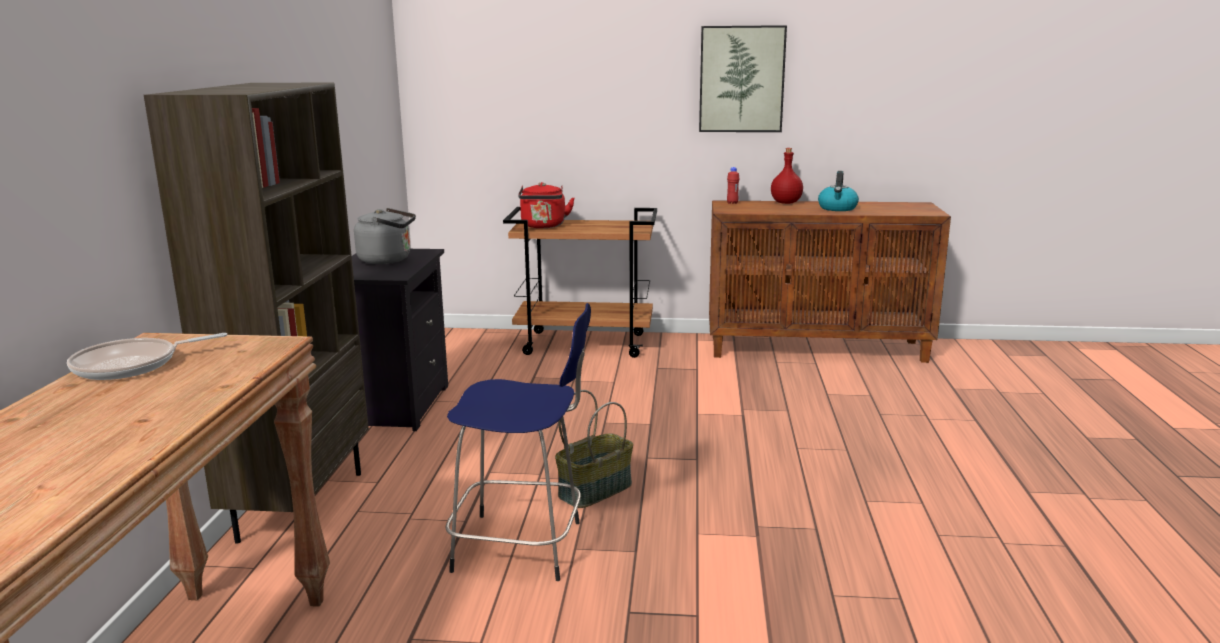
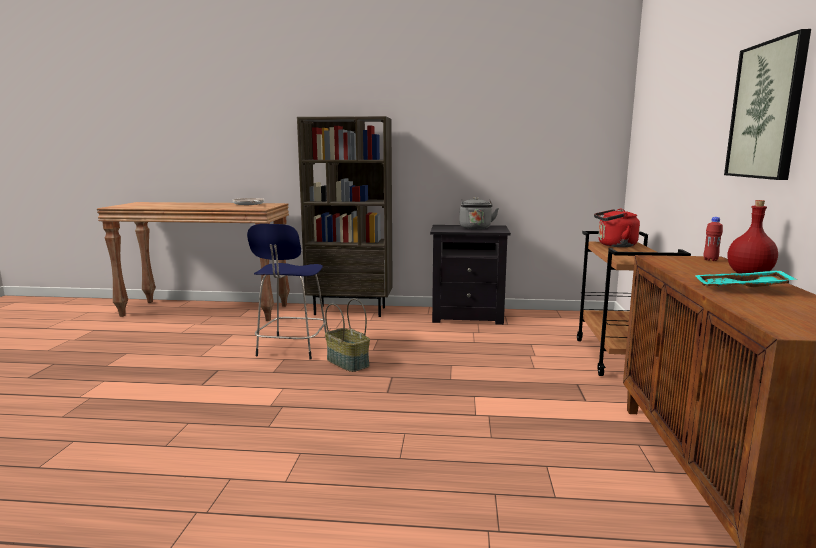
camera: 90 degrees right, 5 degrees down
(837, 208) = (741, 289): kettle -> turquoise tray

